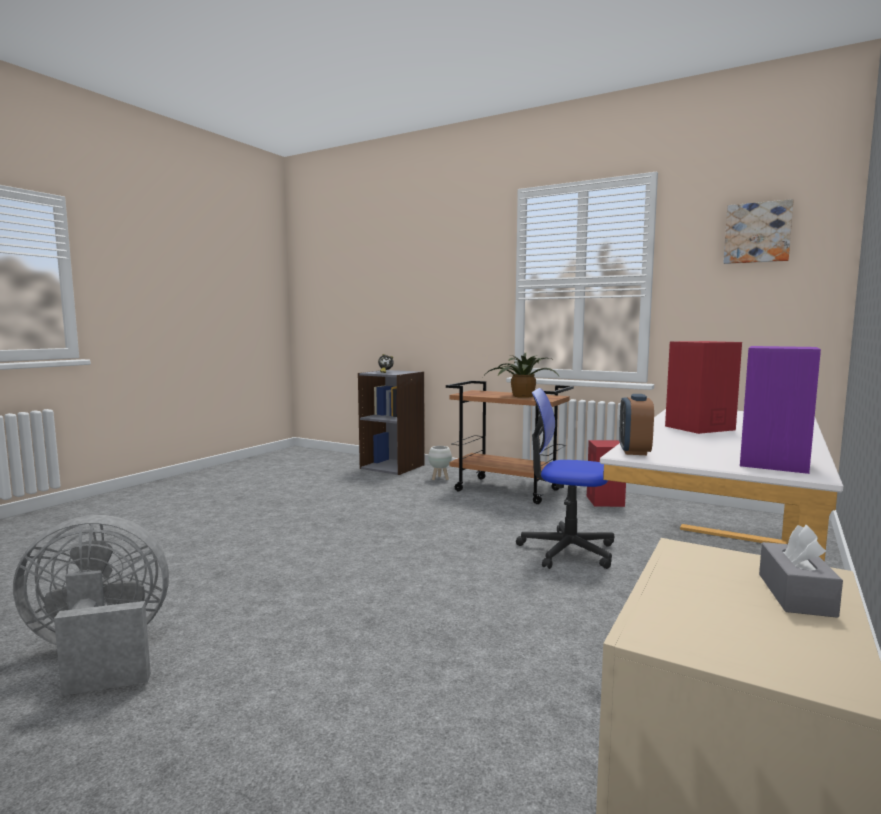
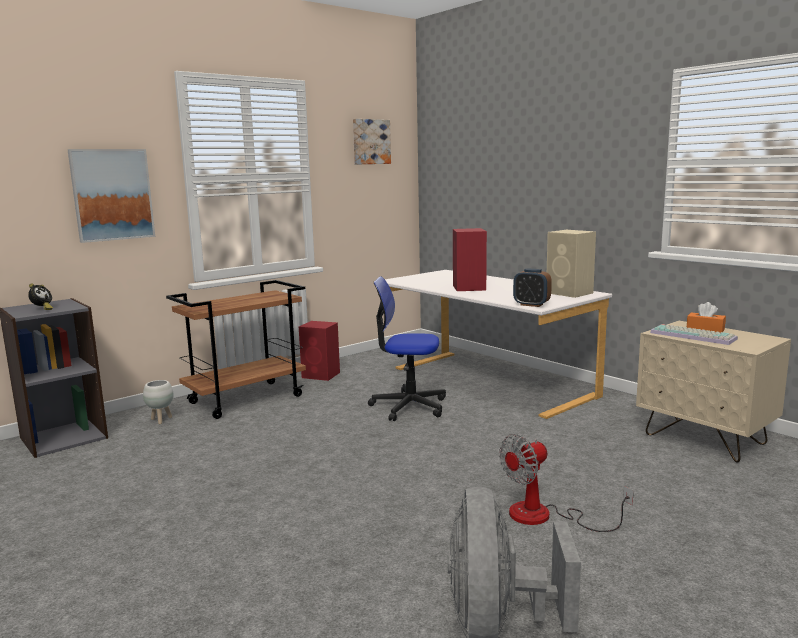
camera: 70 degrees left, 5 degrees up
(309, 663) = (545, 516): none -> fan
(460, 296) = (112, 195): none -> picture
(521, 396) = (254, 299): potted plant -> none
(567, 550) = (409, 406): office chair -> office chair turned 60 degrees clockwise
(705, 580) = (694, 336): none -> keyboard
(773, 463) = (570, 293): purple speaker -> beige speaker
(795, 594) = (705, 329): grey tissue box -> orange tissue box

